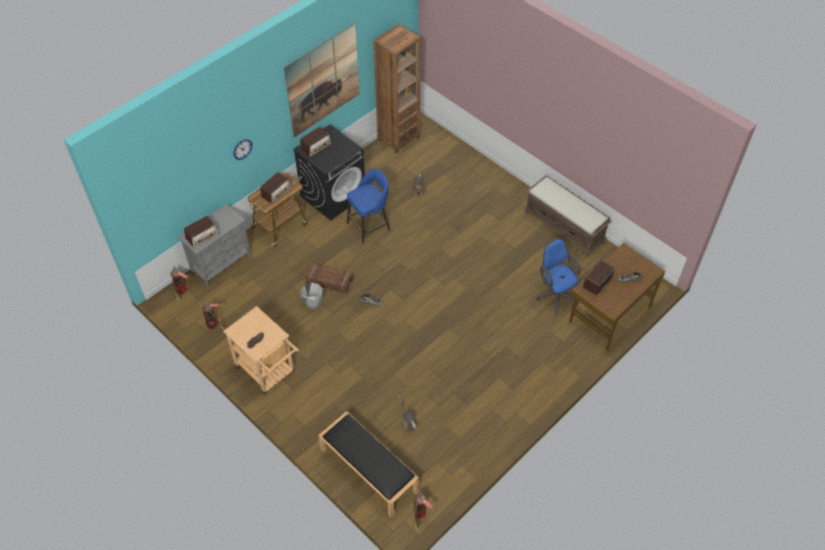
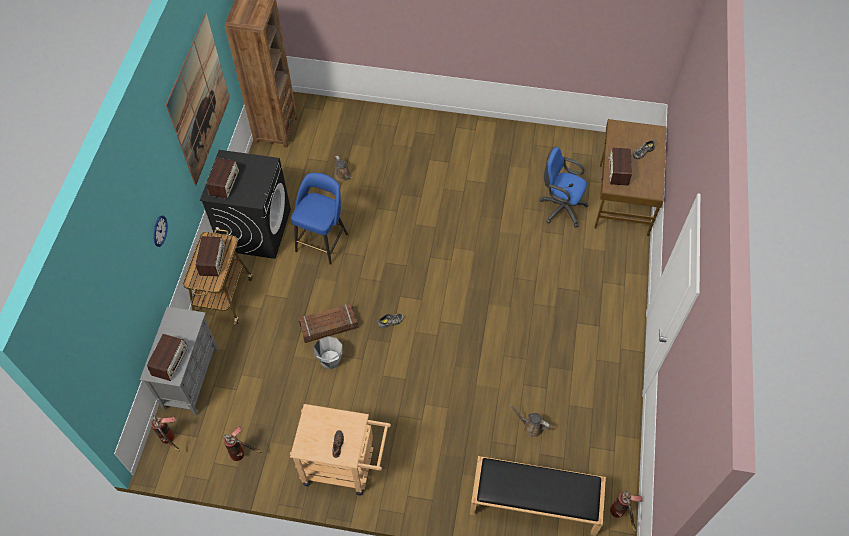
camera: 35 degrees left, 5 degrees up
(564, 227) = (514, 135): brown bench -> none

